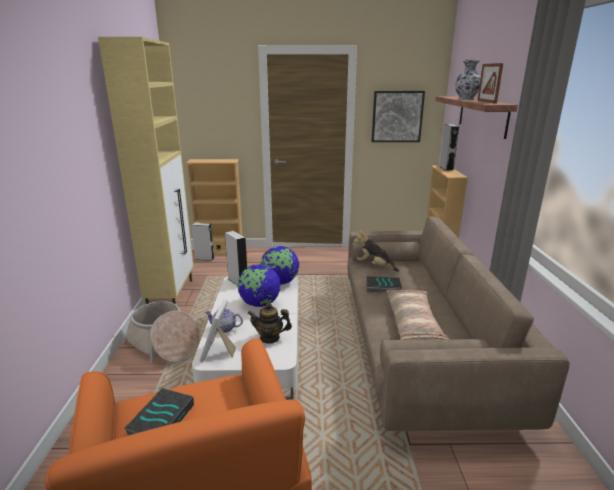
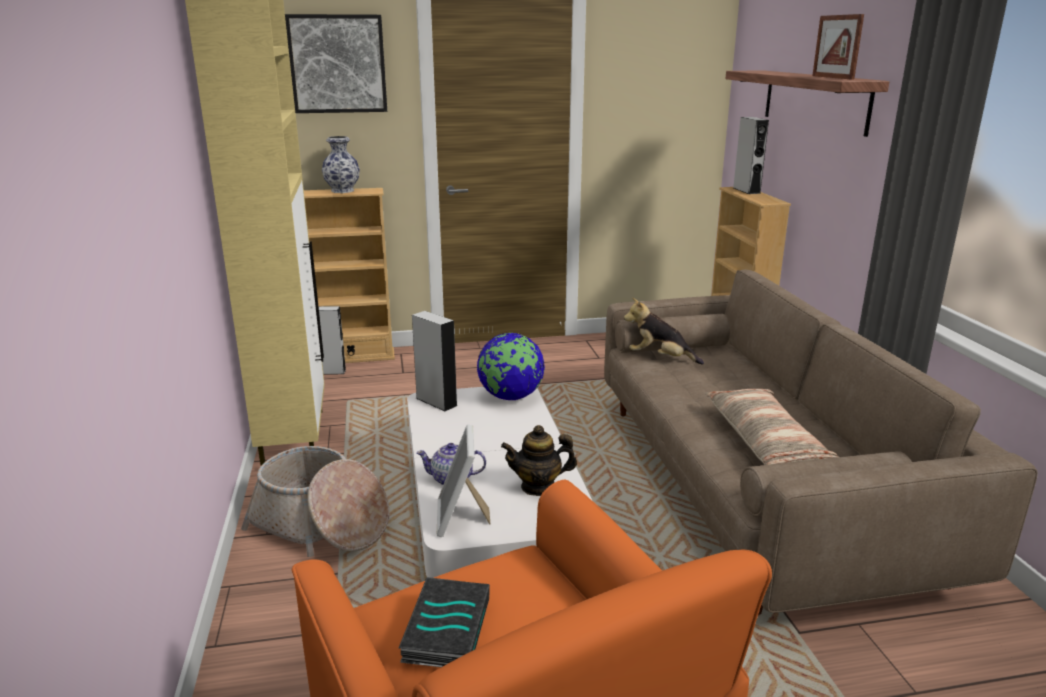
camera: 10 degrees left, 0 degrees up
(259, 304) = (493, 434): globe -> none
(382, 288) = (690, 391): book -> none
(397, 116) = (654, 106): picture -> picture (337, 64)
(466, 99) = (790, 74): vase -> vase (343, 191)

